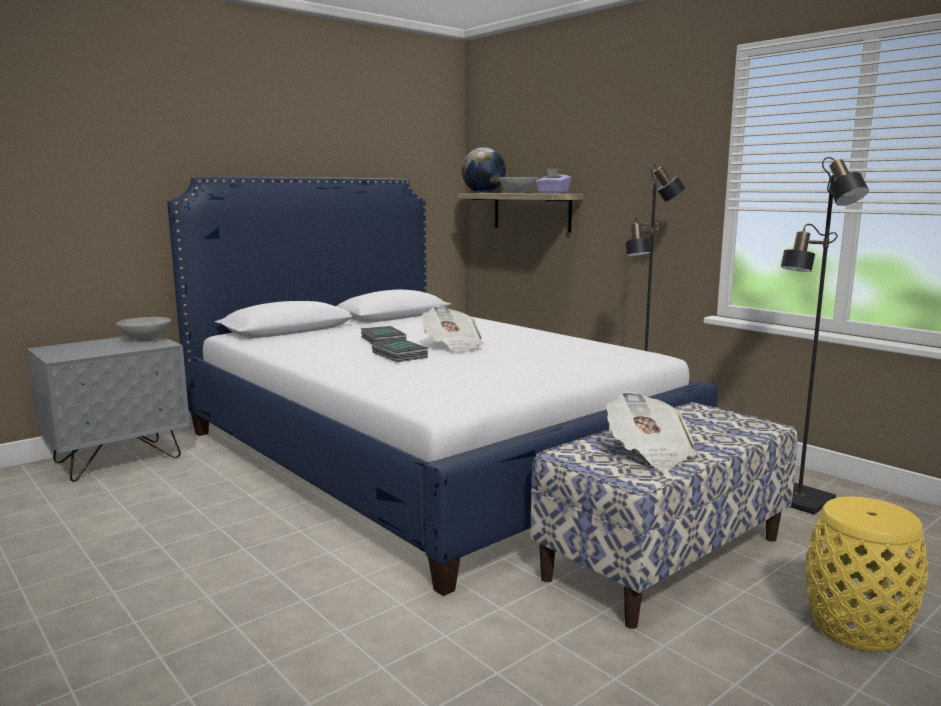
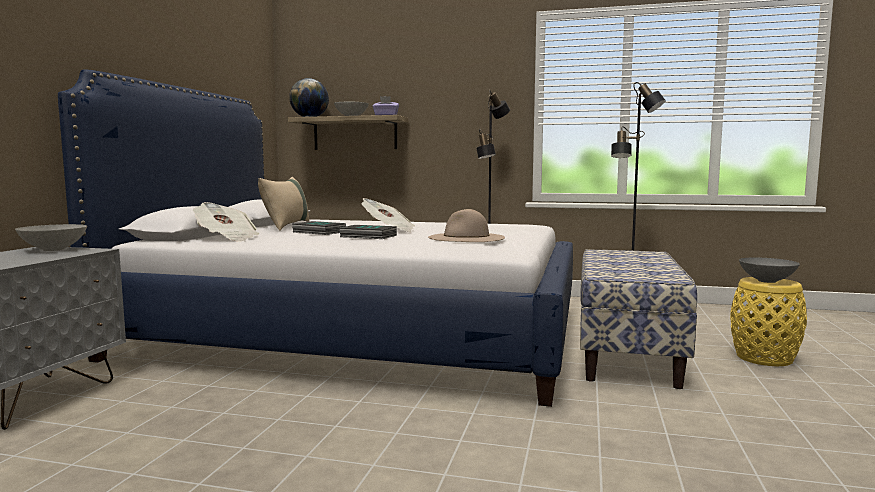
camera: 35 degrees left, 5 degrees down
(393, 324) = (287, 226): none -> beige pillow
(469, 374) = (466, 237): none -> beige hat
(649, 453) = (640, 269): newspaper -> newspaper (227, 238)
(862, 511) = (766, 281): none -> grey bowl

